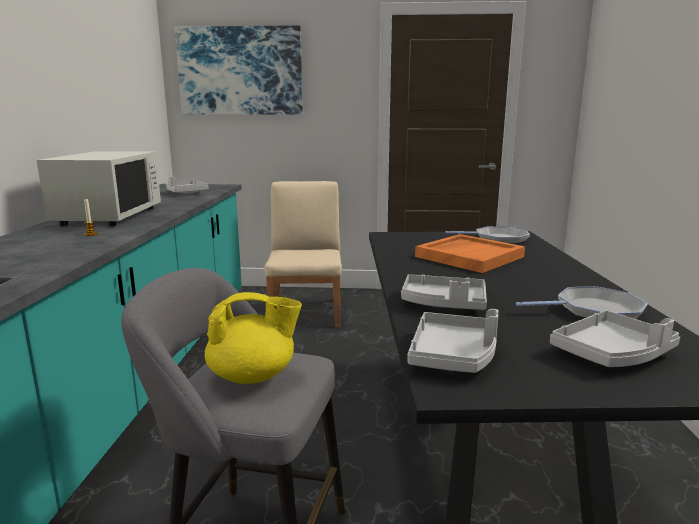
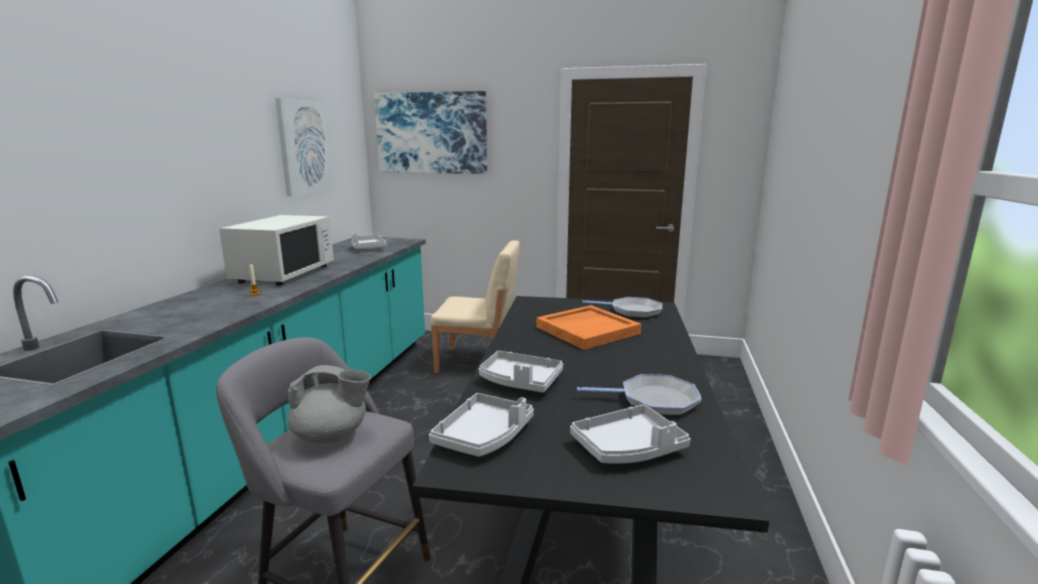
camera: 10 degrees right, 0 degrees up
(110, 79) = (305, 147): none -> picture
(253, 376) = (331, 435): yellow teapot -> grey teapot
(306, 312) = (478, 362): beige chair -> beige chair turned 90 degrees clockwise

